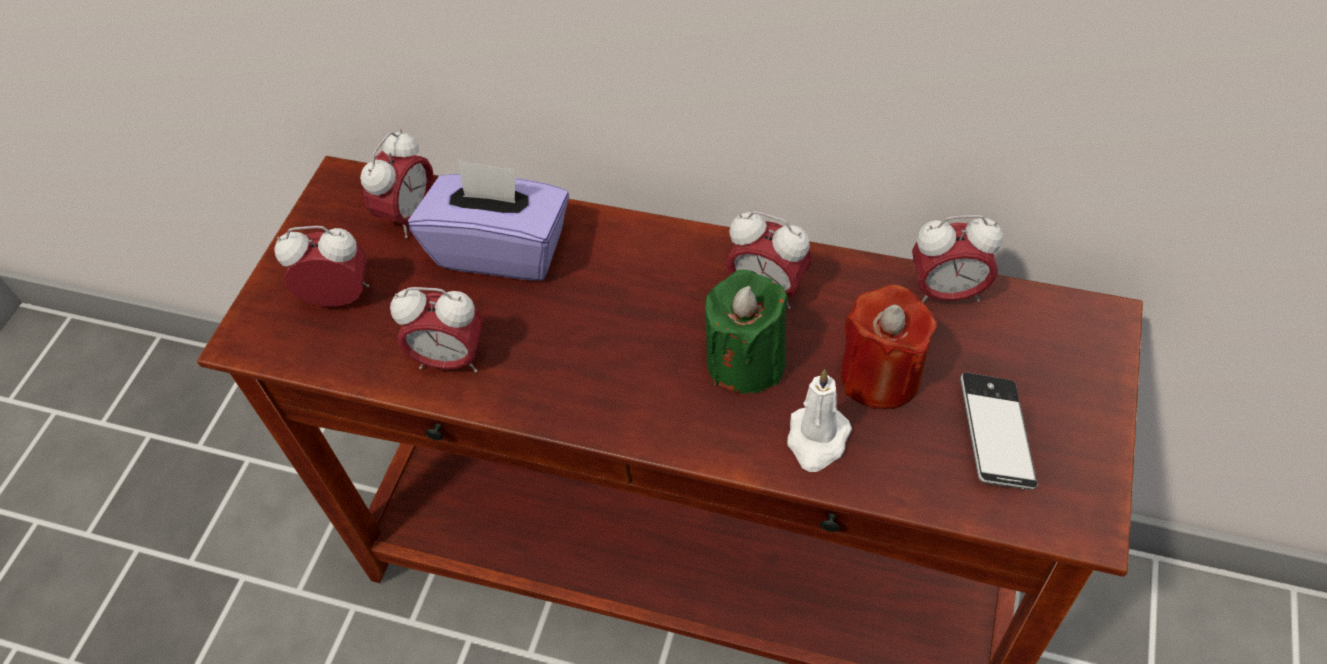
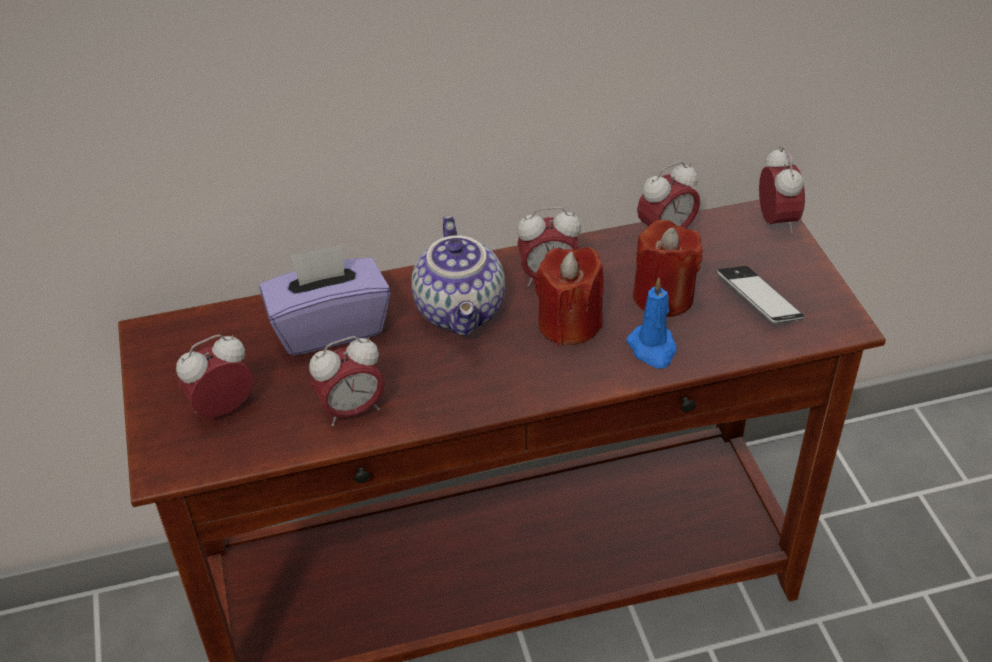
camera: 35 degrees left, 10 degrees down
(410, 216) = (233, 334): alarm clock -> alarm clock (776, 222)
(644, 291) = (462, 311): none -> teapot
(746, 361) = (569, 324): green candle -> red candle
(817, 440) = (653, 349): white candle -> blue candle

